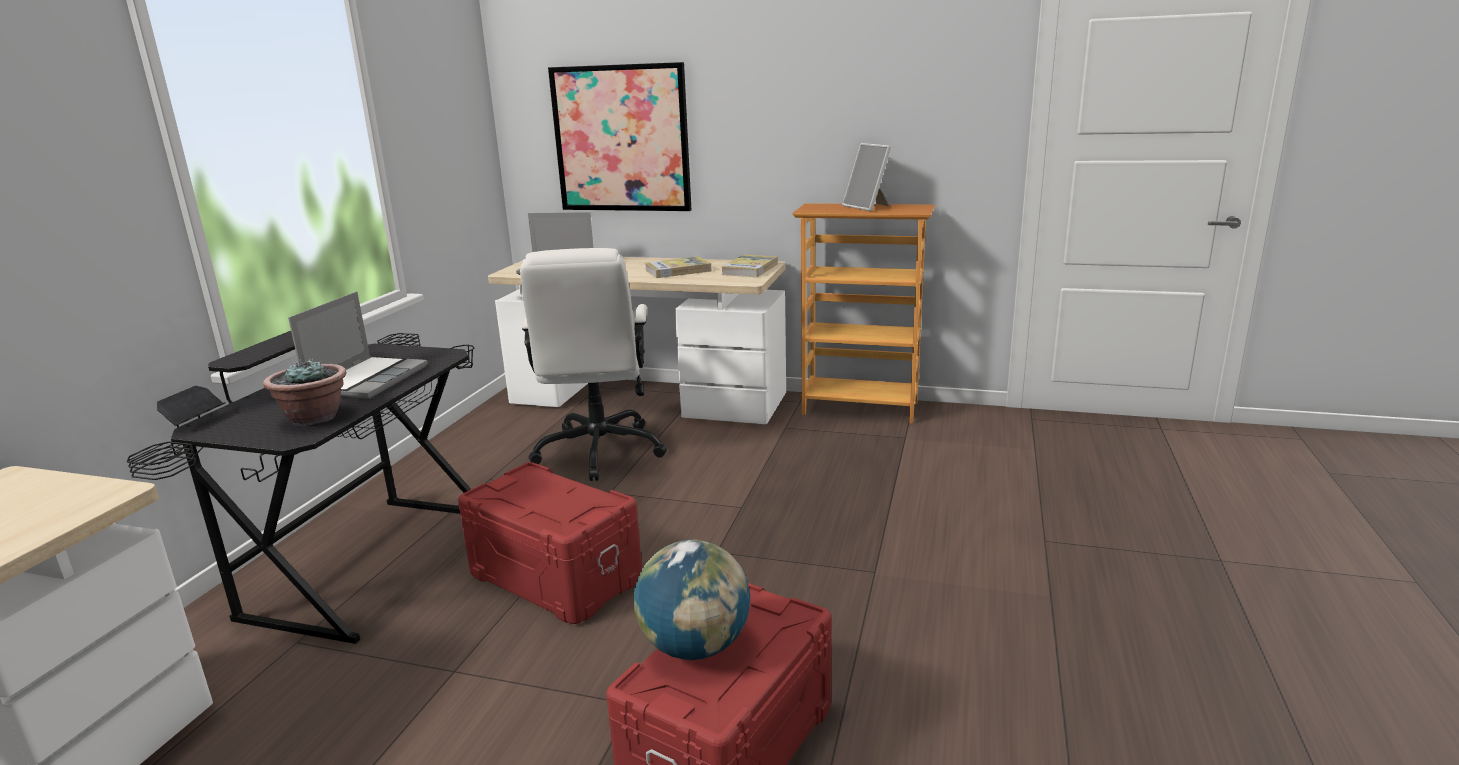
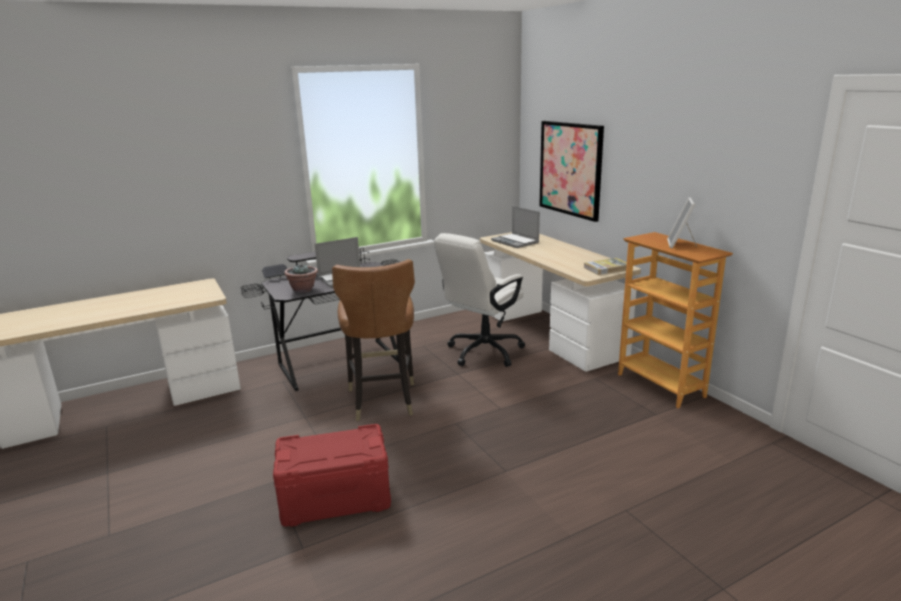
camera: 45 degrees right, 0 degrees up
(554, 578) = (382, 400): red storage box -> brown chair
(678, 270) = (568, 258): book -> none
(695, 646) = (324, 441): globe -> none

